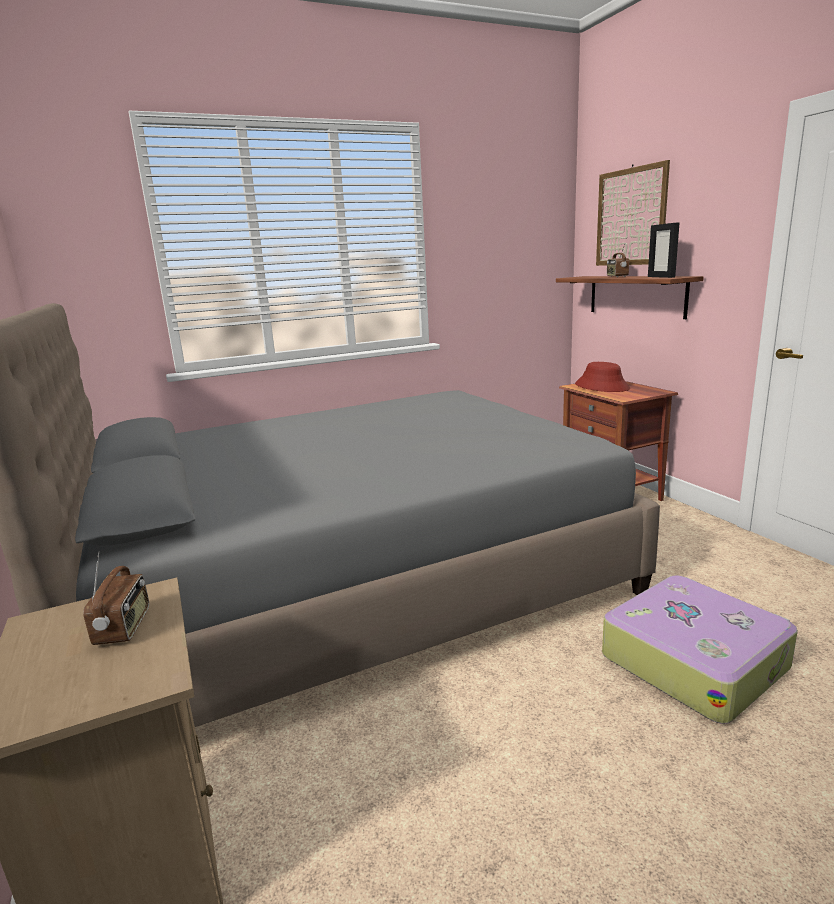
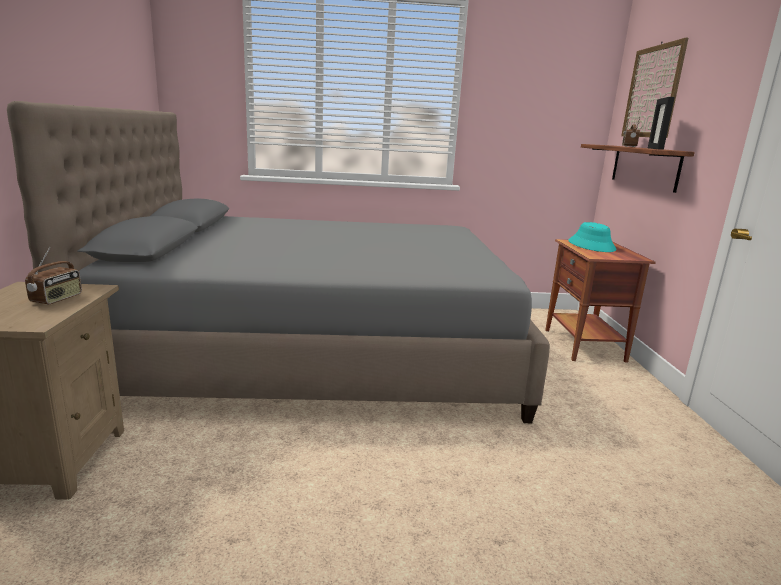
camera: 20 degrees right, 0 degrees up
(602, 386) = (591, 246): red hat -> turquoise hat
(693, 660) = (518, 478): suitcase -> none

